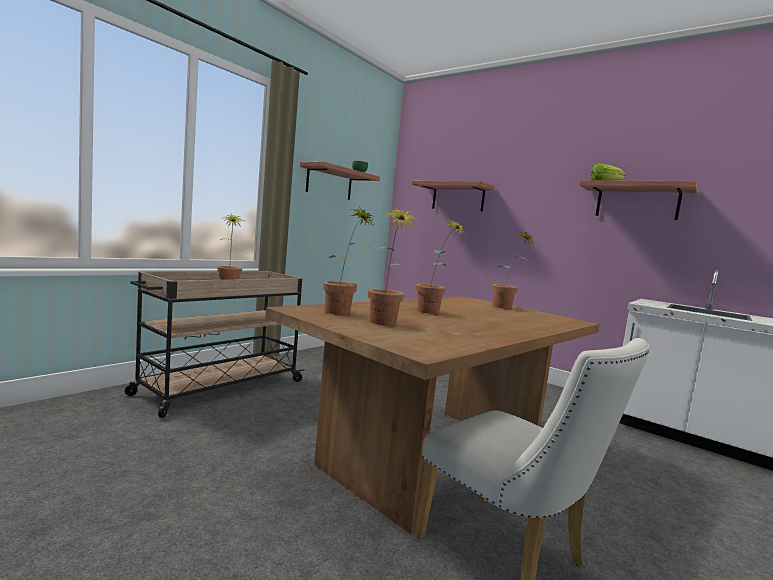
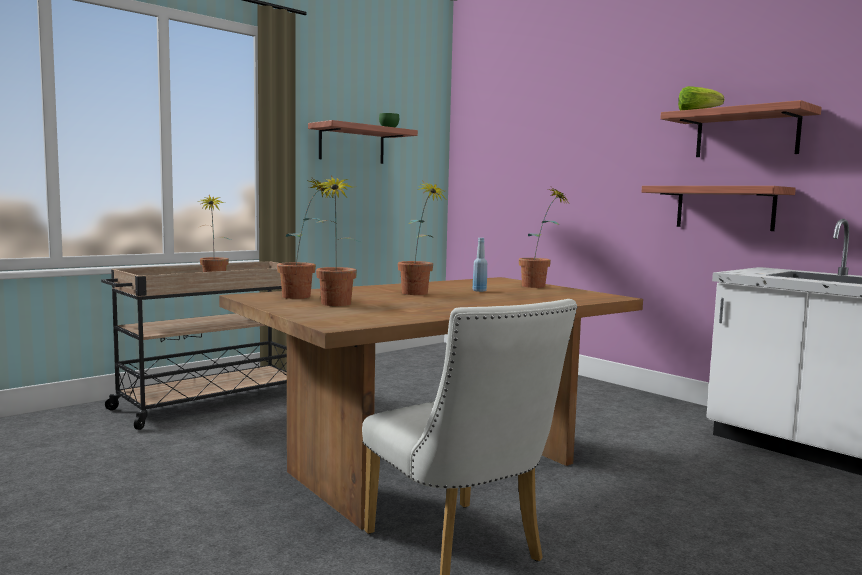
camera: 10 degrees right, 0 degrees up
(458, 197) = (527, 148): shelf -> shelf (725, 208)
(472, 310) = (479, 291): none -> blue bottle

